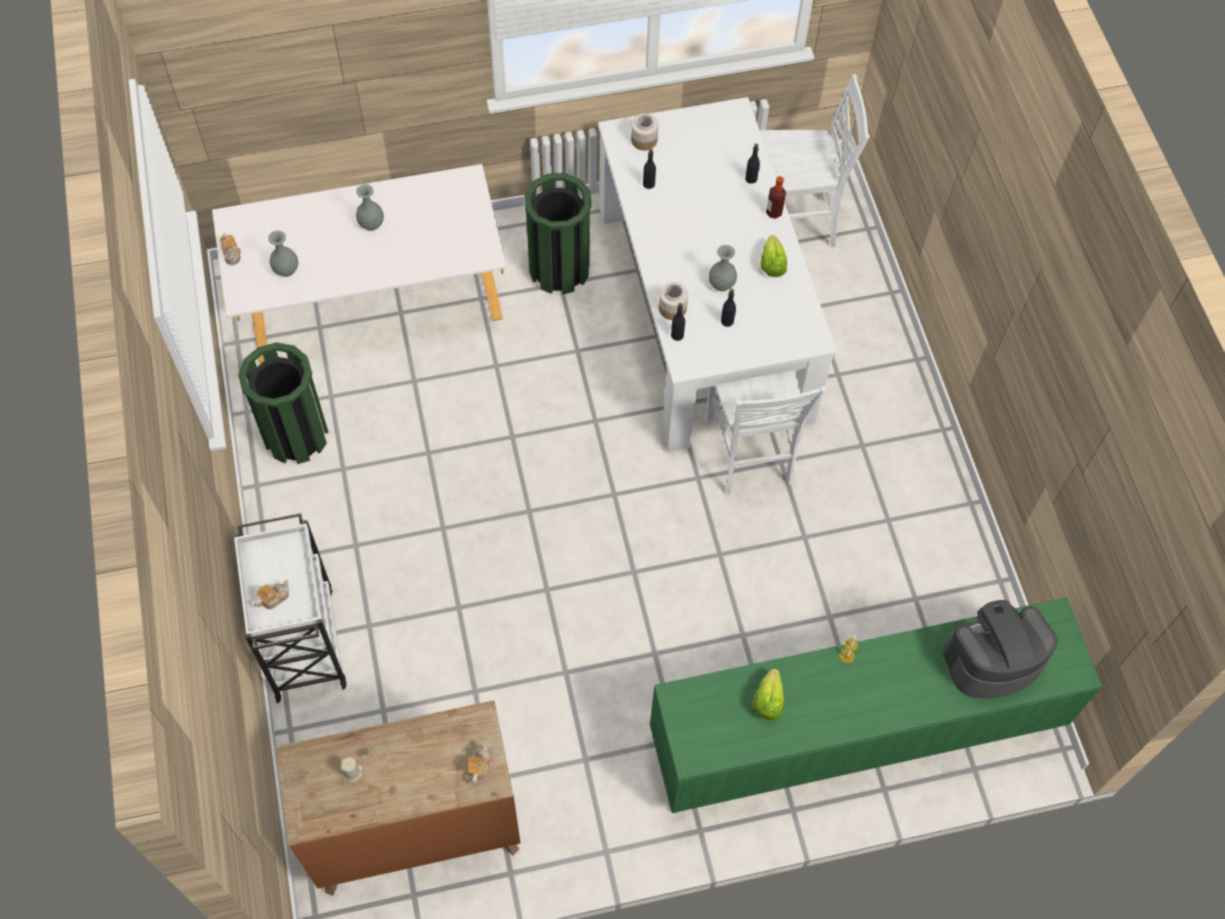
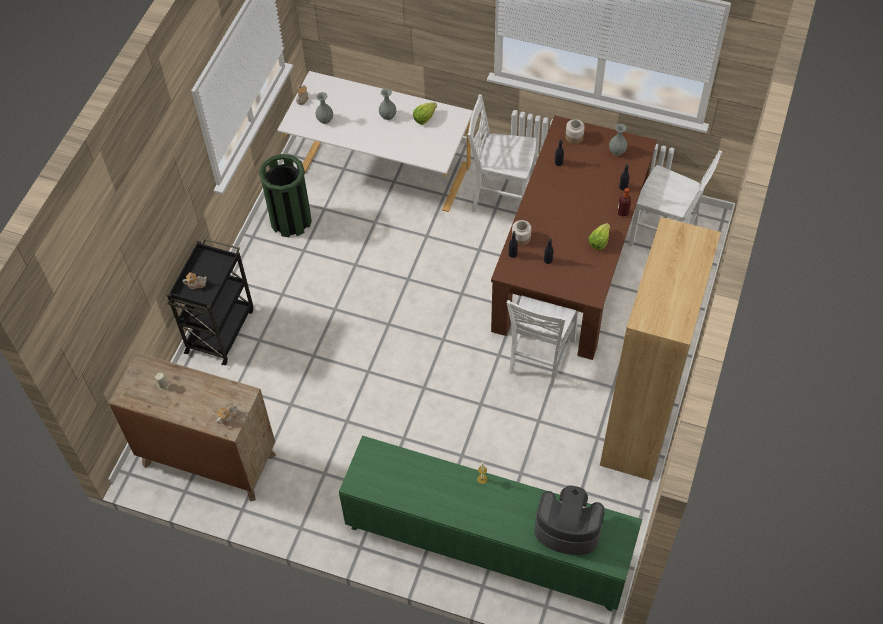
camera: 35 degrees right, 5 degrees down
(303, 640) = (220, 330): white cart -> black cart
(559, 269) = (501, 199): green trash can -> white chair
(703, 311) = (570, 262): white dining table -> brown dining table
(721, 284) = (560, 238): grey vase -> grey vase (617, 151)
(768, 701) = (418, 478): lettuce -> lettuce (424, 118)
(923, 473) = (640, 422): none -> brown bookcase

